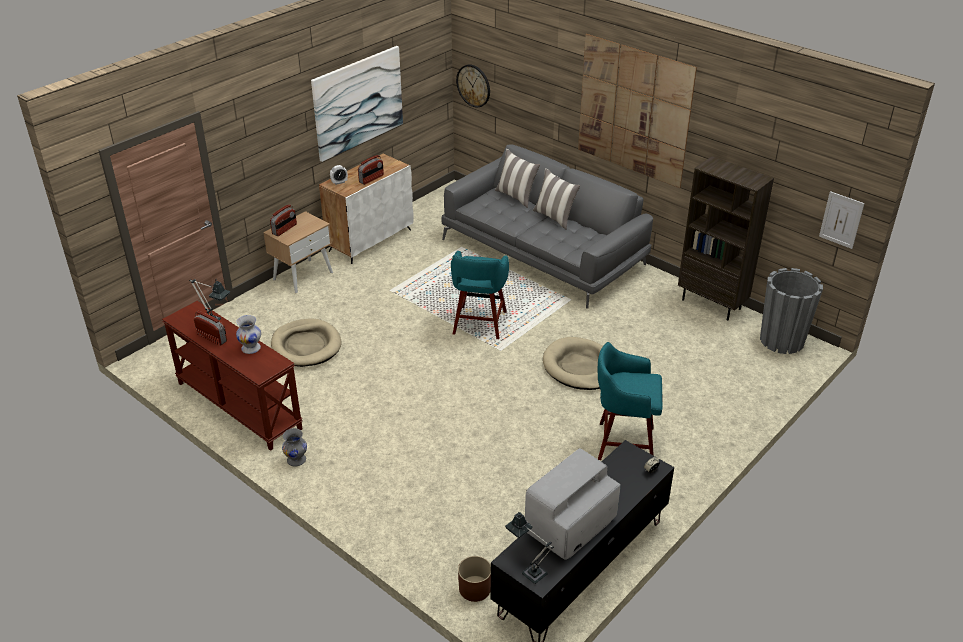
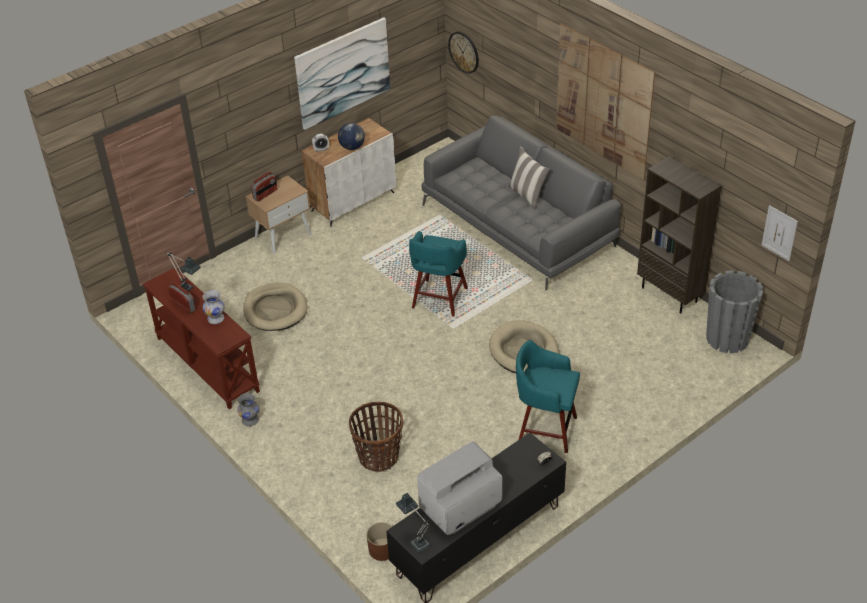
camera: 10 degrees right, 5 degrees up
(371, 179) = (352, 147): radio -> globe
(449, 486) = (378, 456): none -> basket
(516, 197) = (495, 169): pillow -> none

